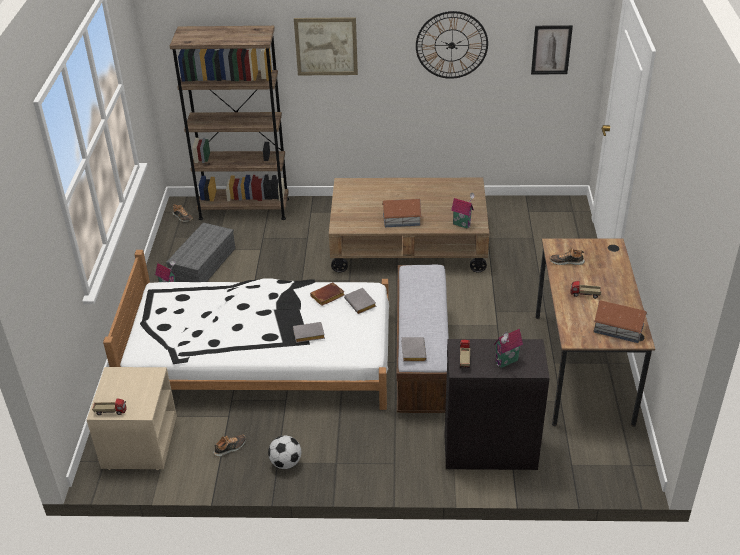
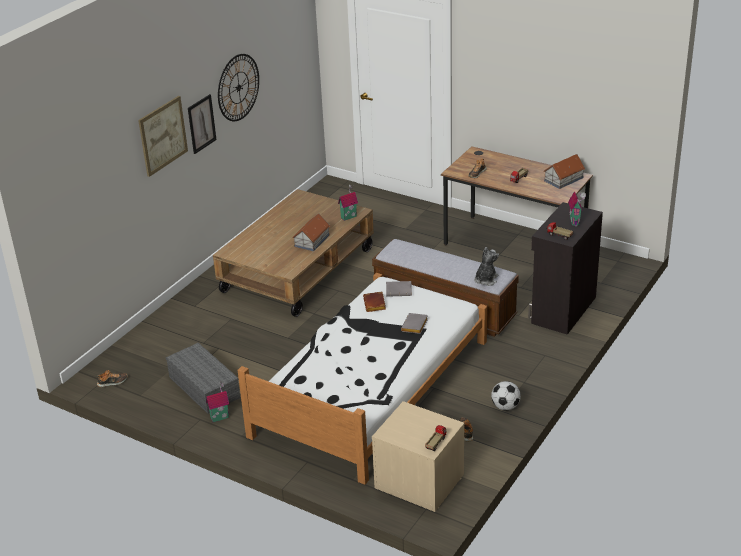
camera: 60 degrees left, 5 degrees down
(244, 209) = (144, 341): brown bookcase -> none
(412, 351) = (485, 280): grey book -> plush toy
(551, 49) = (291, 59): picture -> picture (201, 124)

